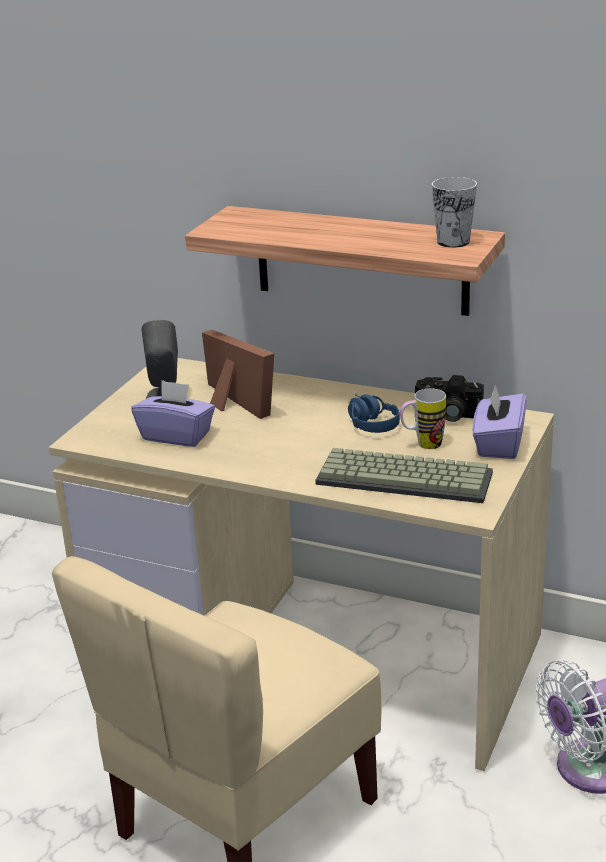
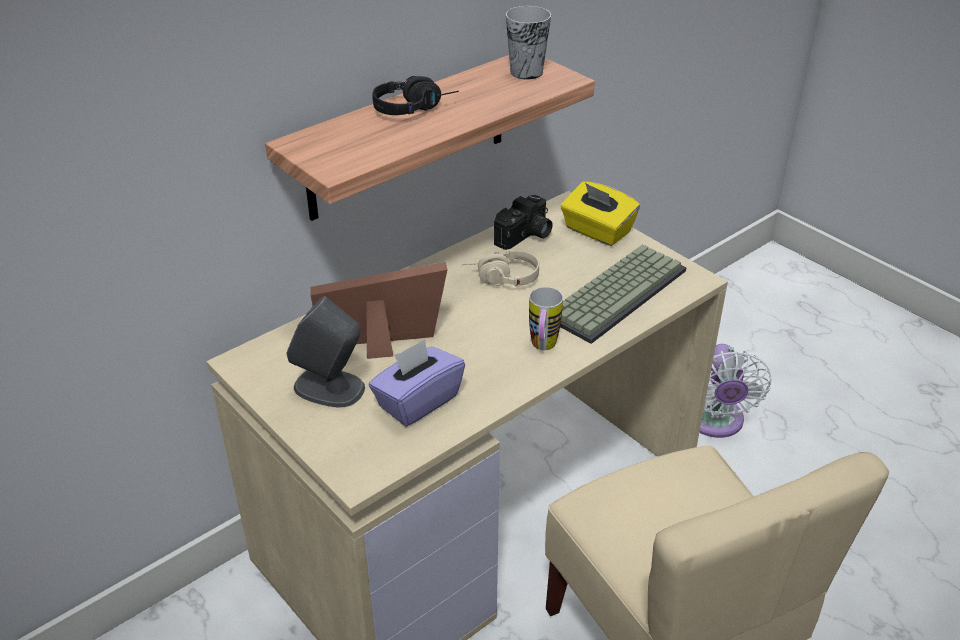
camera: 65 degrees left, 10 degrees up
(334, 226) = (415, 108): none -> black headphones
(368, 422) = (500, 279): blue headphones -> beige headphones
(422, 445) = (567, 266): mug -> mug (542, 348)
(498, 444) = (597, 231): purple tissue box -> yellow tissue box

